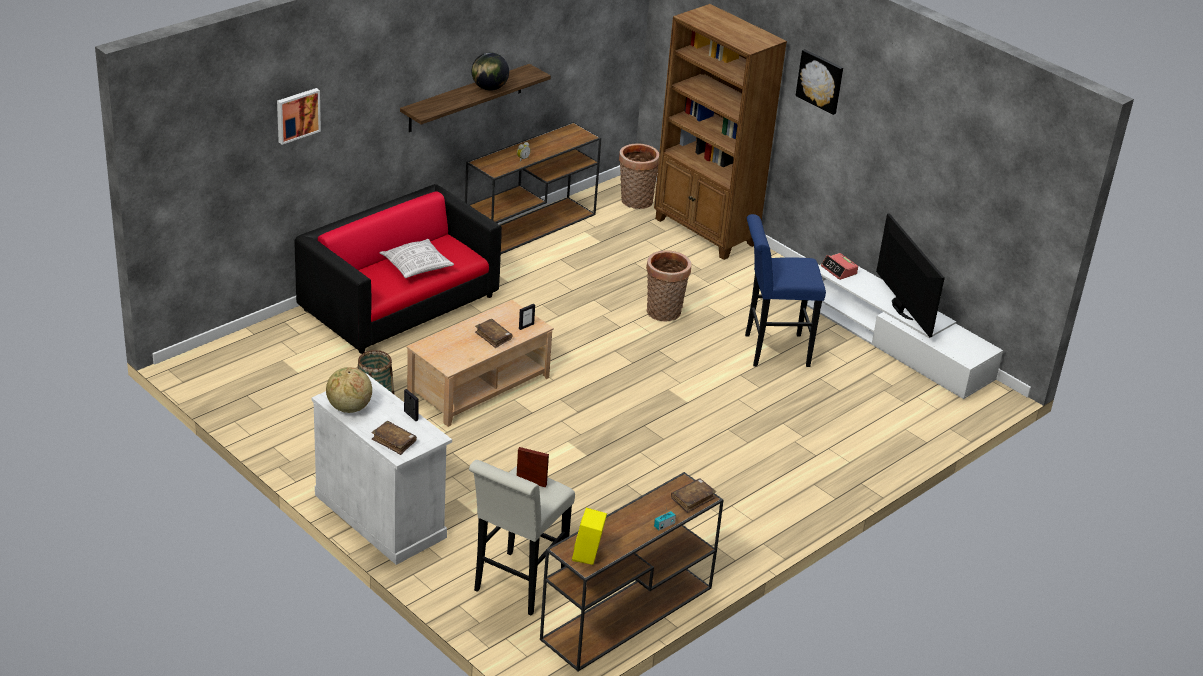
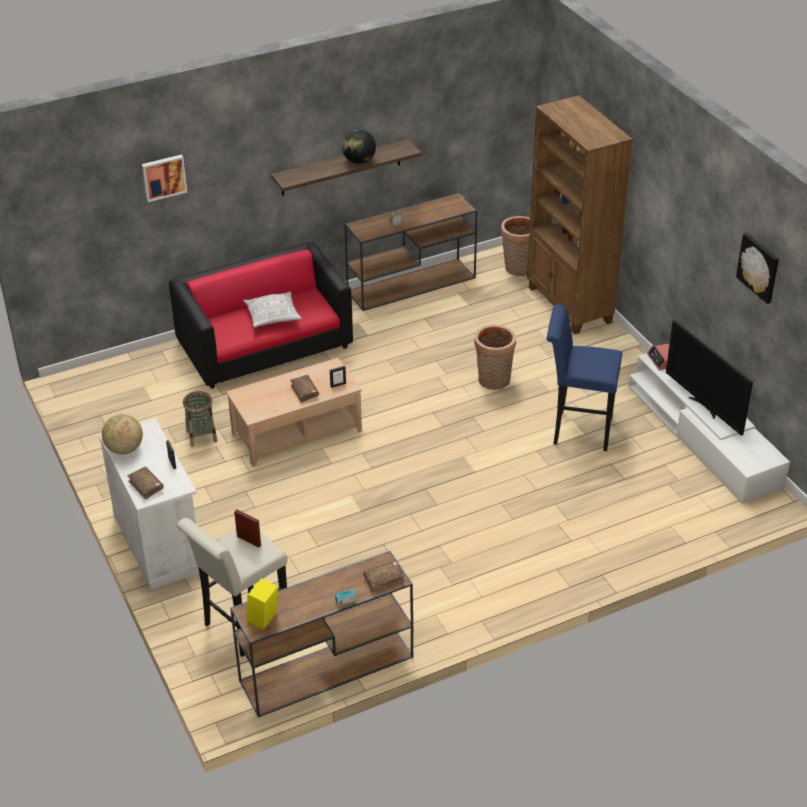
camera: 20 degrees right, 5 degrees up
(820, 81) = (658, 180): picture -> picture (759, 267)
(900, 309) = (704, 407): television -> television turned 150 degrees clockwise

